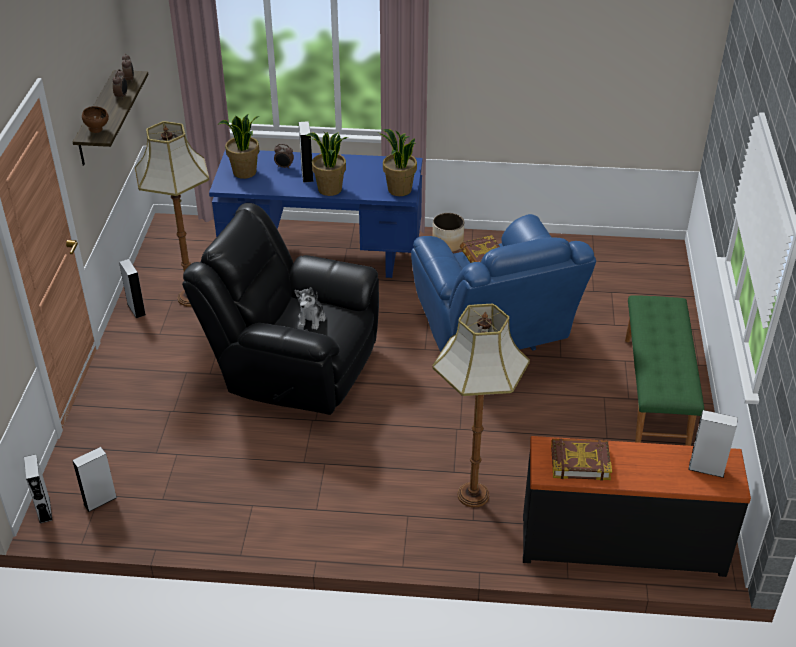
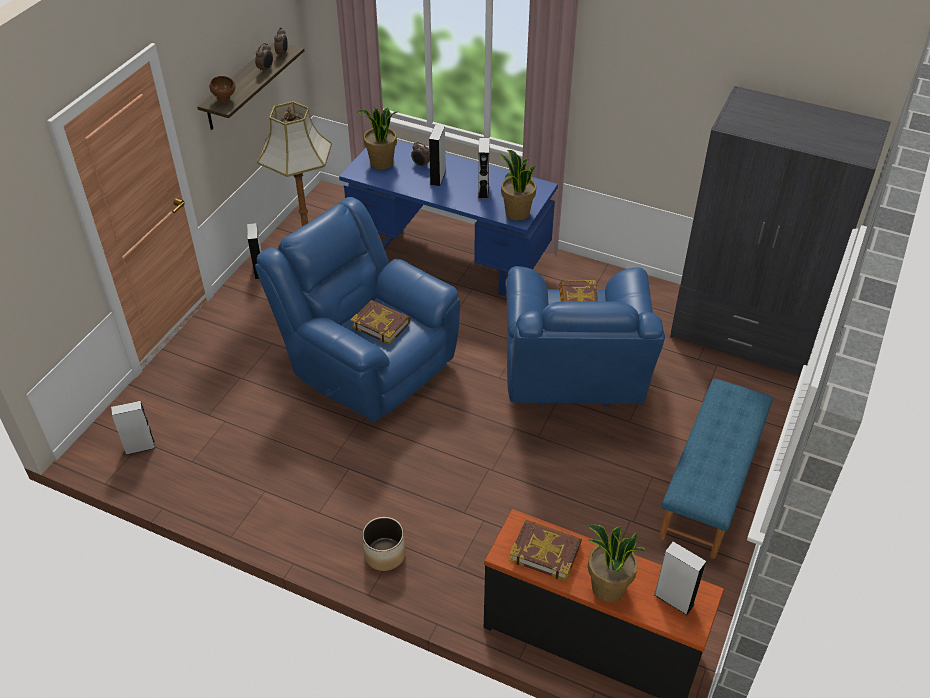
camera: 20 degrees right, 5 degrees up
(44, 510) = (91, 442): grey speaker -> grey speaker (483, 190)
(293, 367) = (367, 363): black armchair -> blue armchair
(311, 319) = (381, 324): plush toy -> book
(329, 189) = (450, 198): potted plant -> potted plant (608, 588)
(448, 244) = (576, 273): planter -> planter (385, 554)
(471, 495) = (469, 541): floor lamp -> none
(622, 261) = (745, 335): none -> grey wardrobe
(657, 391) = (710, 486): green bench -> blue bench

